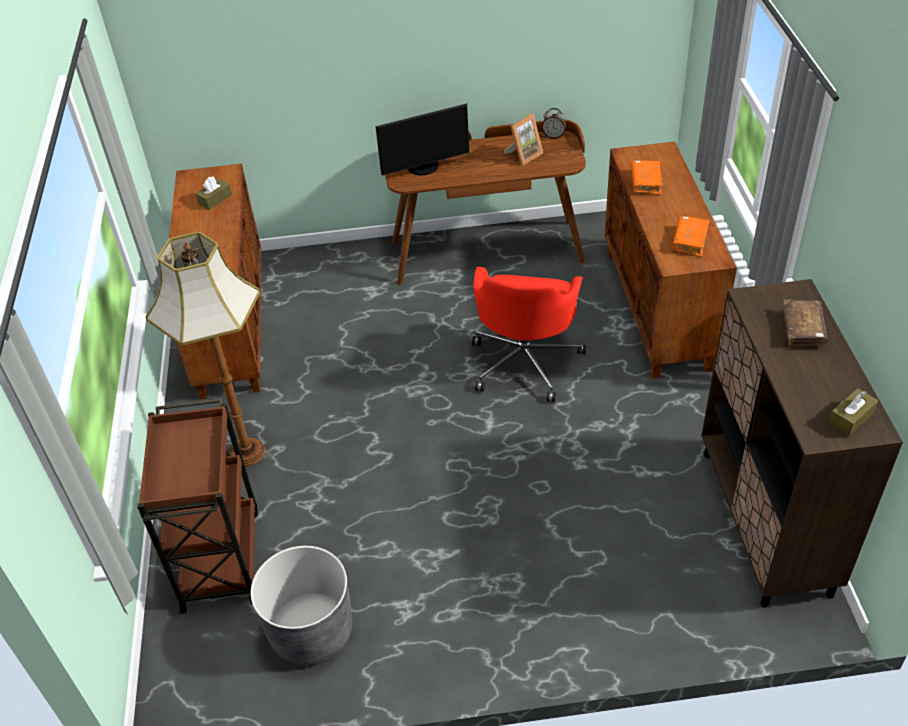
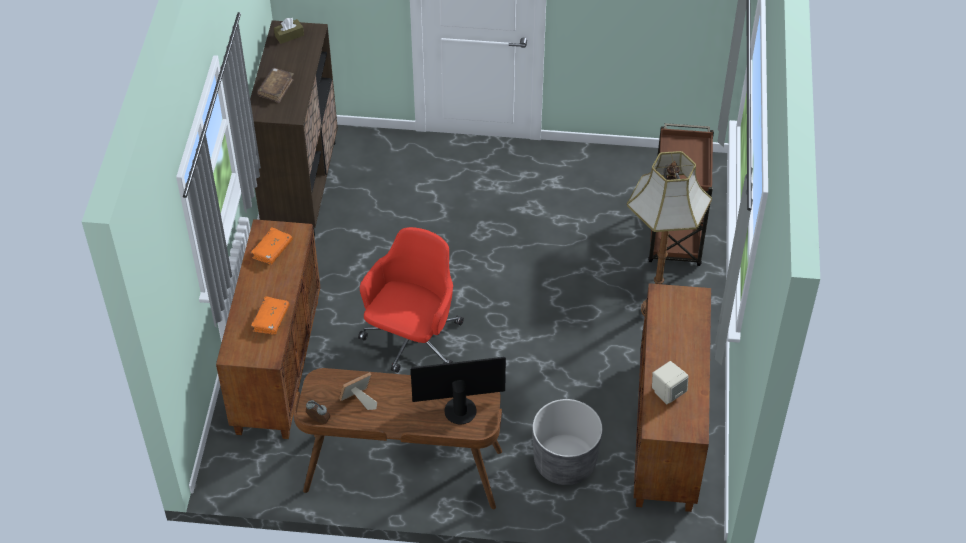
camera: 170 degrees left, 5 degrees up
(215, 199) = (668, 392): brown tissue box -> beige speaker
(311, 631) = (616, 182): grey planter -> grey planter (565, 462)

